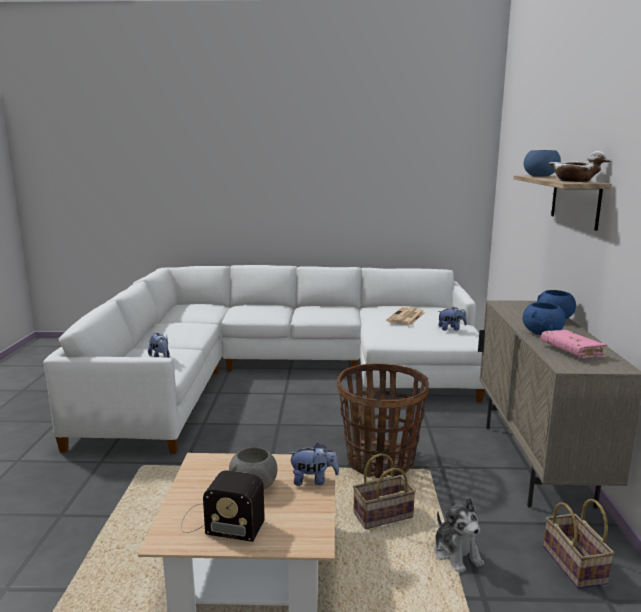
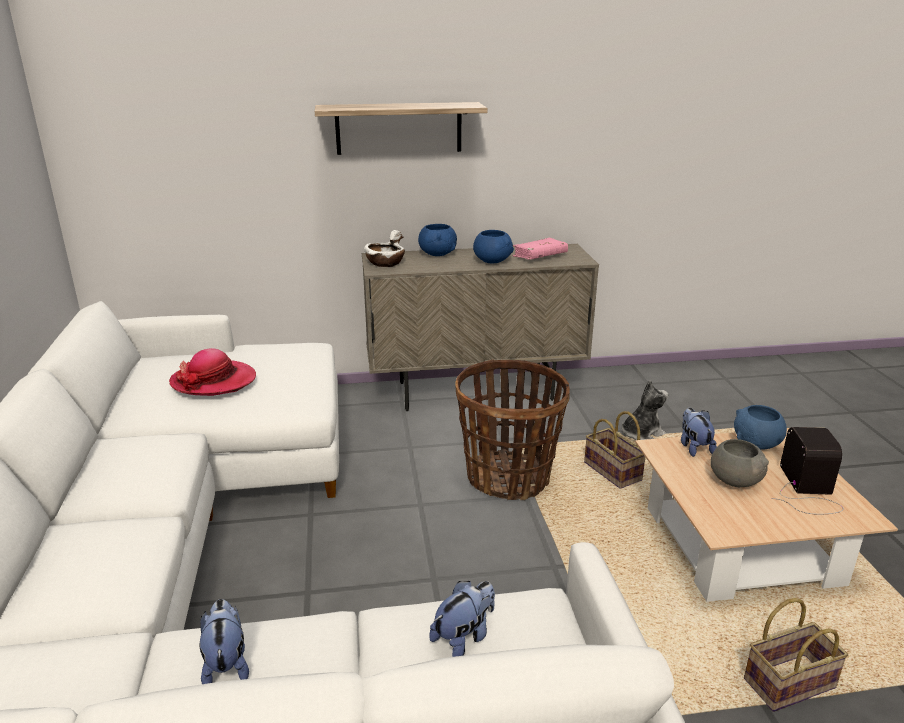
camera: 100 degrees left, 10 degrees up
(406, 317) = (214, 381): newspaper -> hat
(451, 329) = (267, 355): plush toy -> plush toy (226, 664)
(540, 176) = (351, 106): blue bowl -> blue bowl (757, 443)
(574, 181) = (449, 104): white bowl -> white bowl (385, 263)
(576, 566) = (619, 389): basket -> basket (789, 682)

